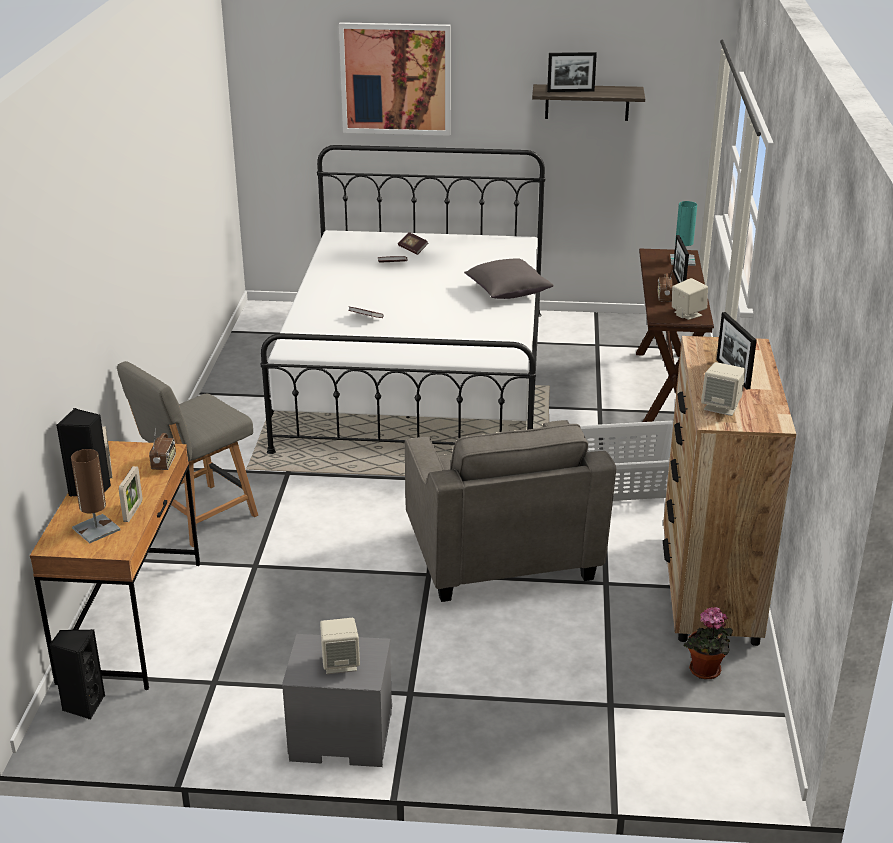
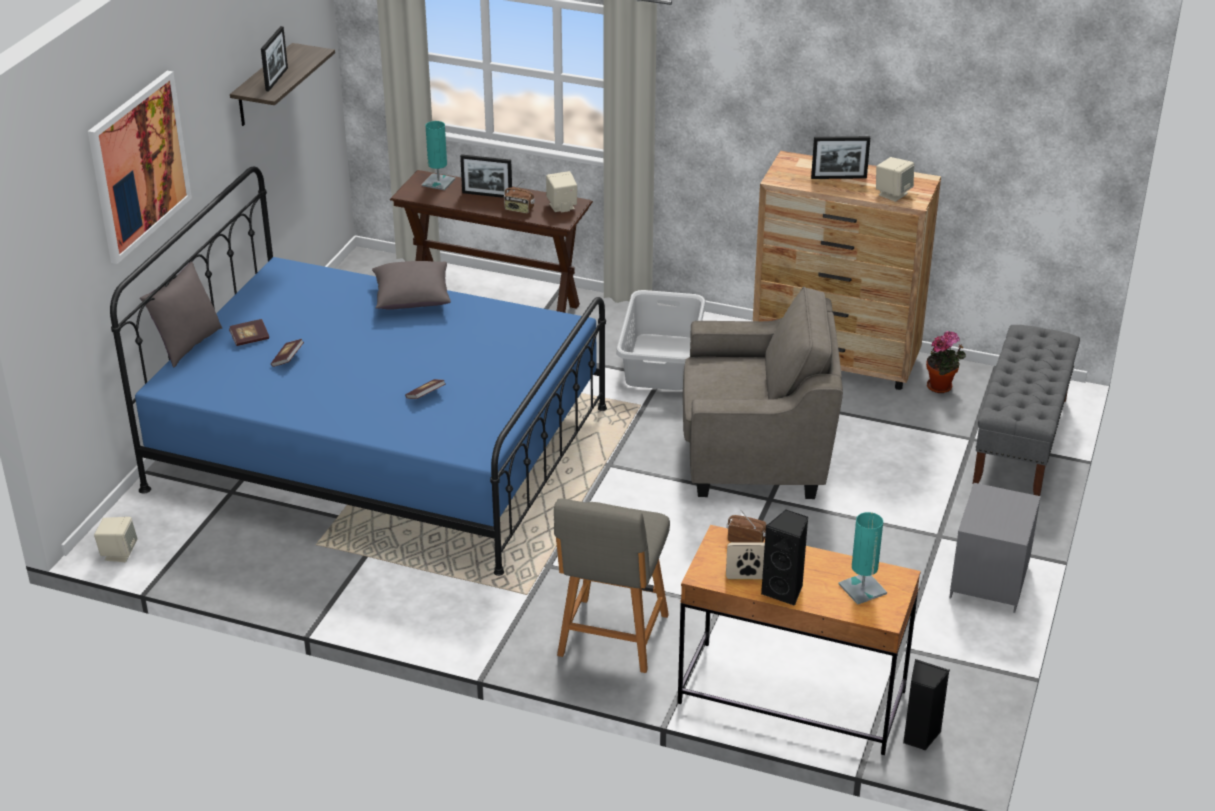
camera: 75 degrees left, 5 degrees up
(96, 529) = (862, 589): brown table lamp -> turquoise table lamp
(133, 511) = (835, 564): picture frame -> none
(198, 516) = (612, 638): grey chair -> grey chair turned 45 degrees clockwise
(340, 663) = (1003, 511): beige speaker -> beige speaker (119, 553)
(393, 232) = (187, 345): none -> grey pillow
(416, 377) = (380, 448): white bed -> blue bed
(629, 746) = (1021, 440): none -> grey bench

